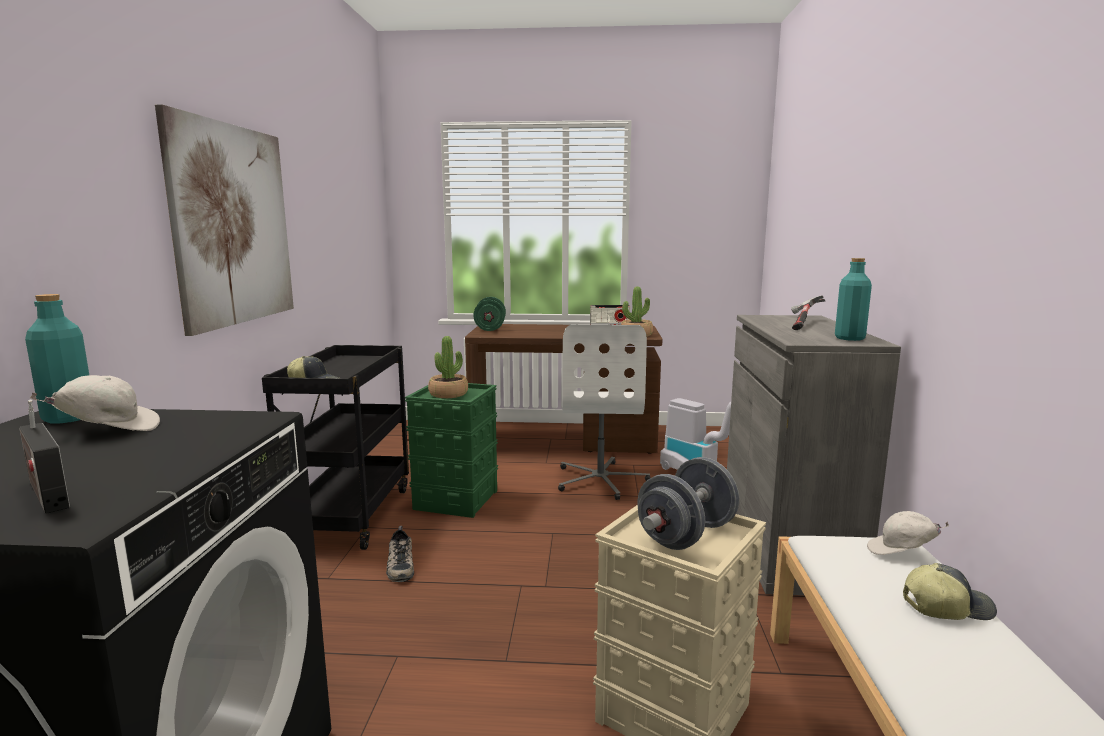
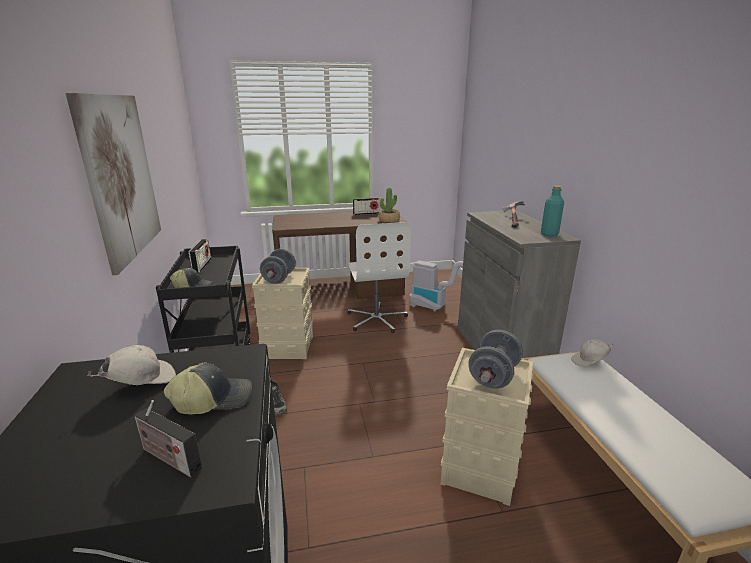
camera: 15 degrees left, 10 degrees up
(69, 418) = (93, 374): turquoise bottle -> none
(344, 364) = (202, 266): none -> radio
(448, 394) = (279, 278): potted plant -> grey dumbbell
(455, 499) = (288, 346): green storage box -> beige storage box
(490, 328) = (284, 220): green dumbbell -> none
(945, 606) = (623, 393): cap -> cap (213, 399)

